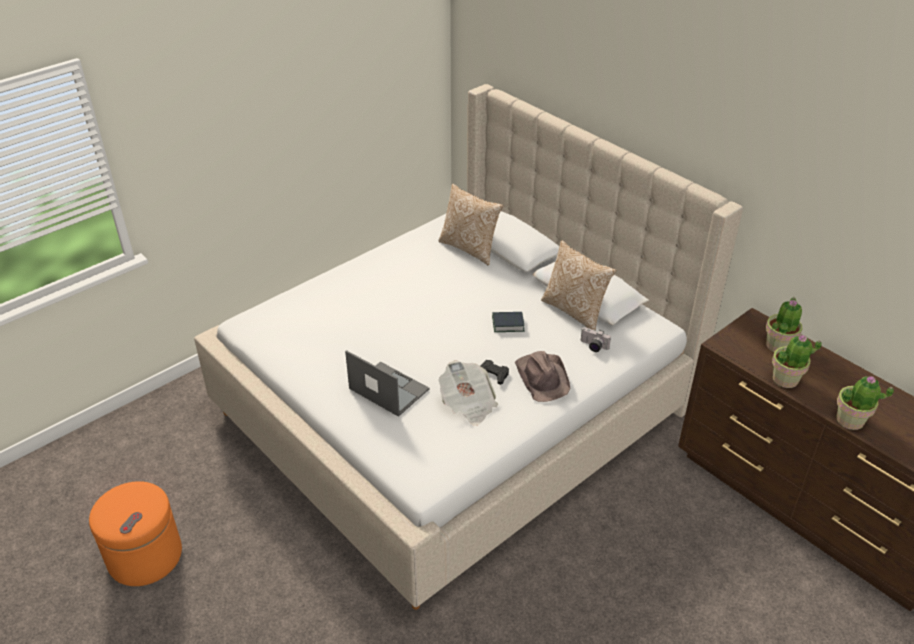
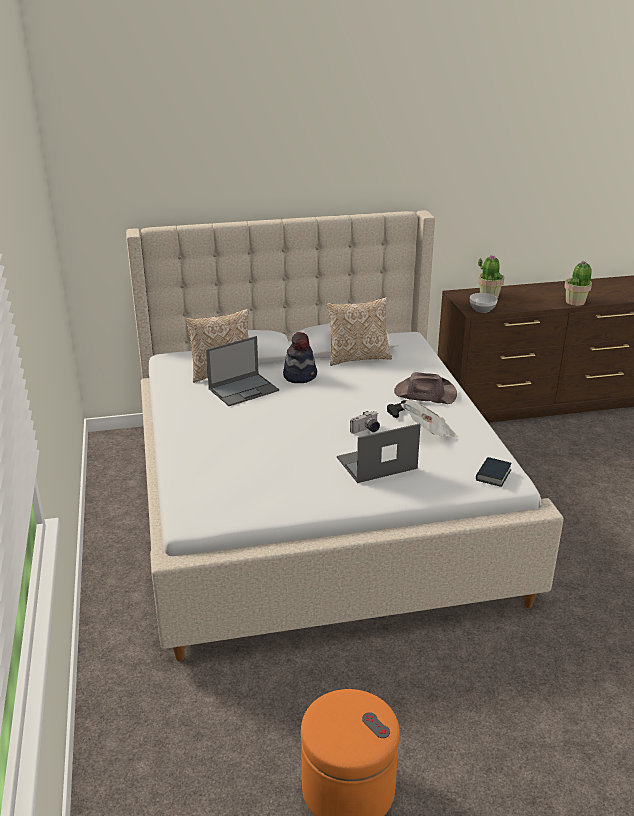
camera: 60 degrees left, 10 degrees down
(451, 271) = (244, 389): none -> laptop
(505, 291) = (300, 376): none -> hat
(508, 324) = (345, 387): book -> book (493, 475)
(593, 346) = (407, 364): camera -> camera (366, 430)
(733, 350) = (481, 309): none -> bowl
(786, 379) = (524, 305): potted plant -> none

